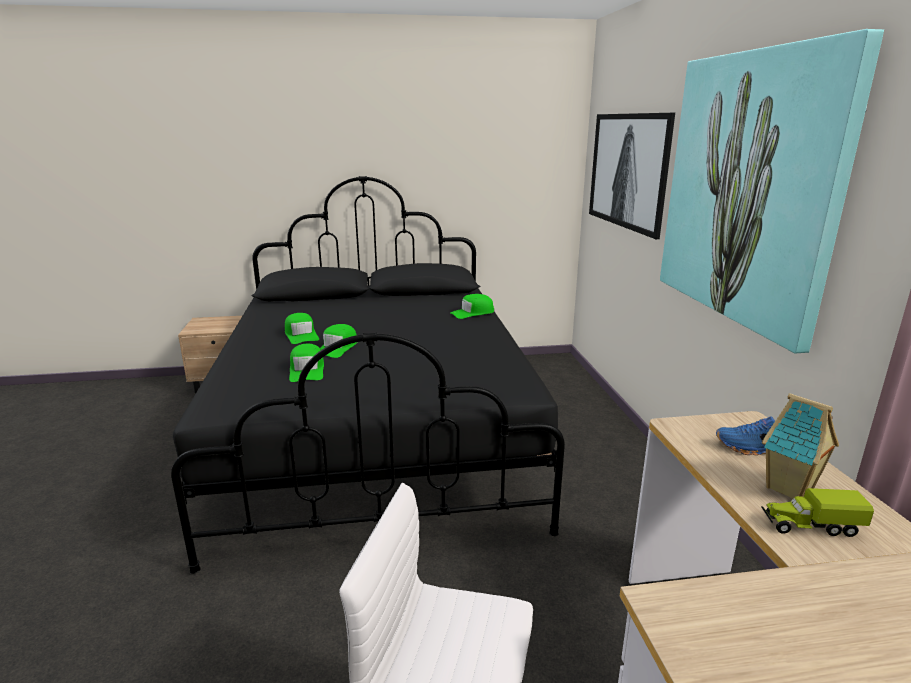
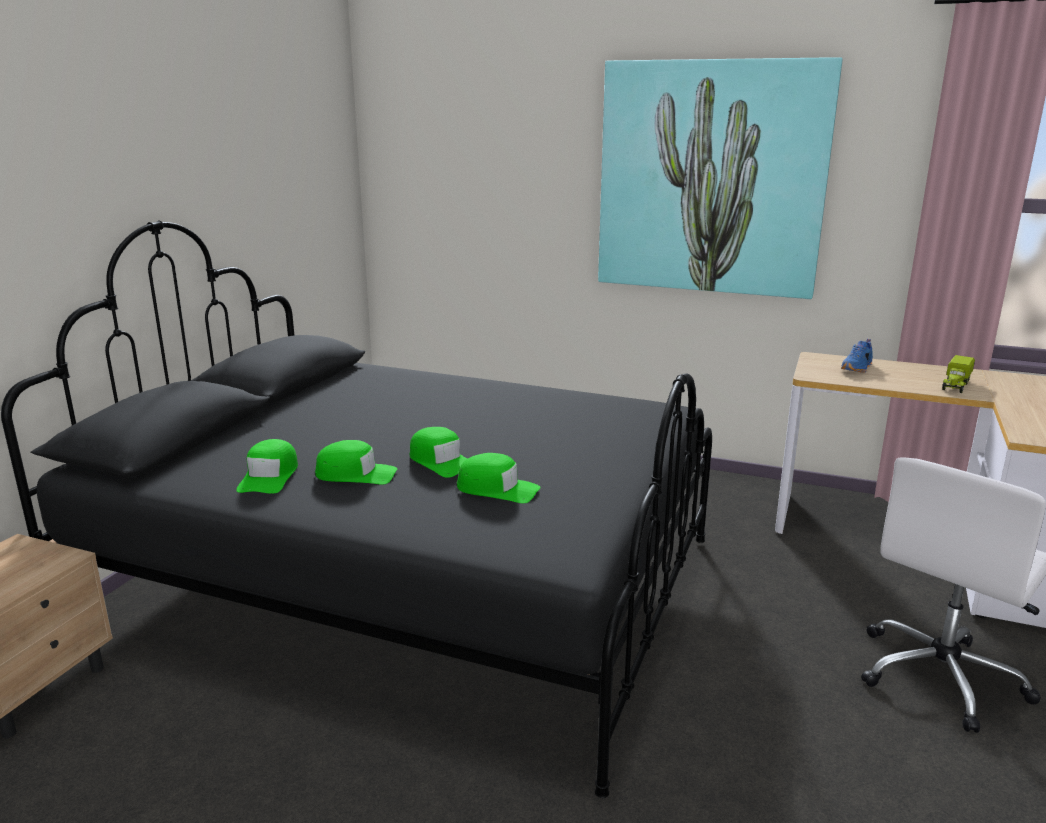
camera: 60 degrees left, 0 degrees up
(472, 313) = (427, 379): green cap -> green cap (269, 477)
(629, 171) = (486, 174): picture -> none
(790, 489) = (913, 376): toy house -> none

